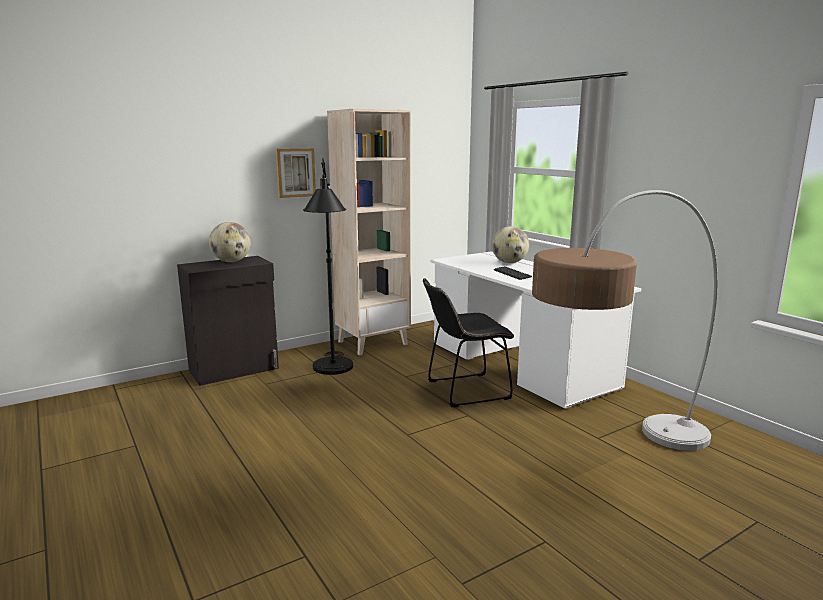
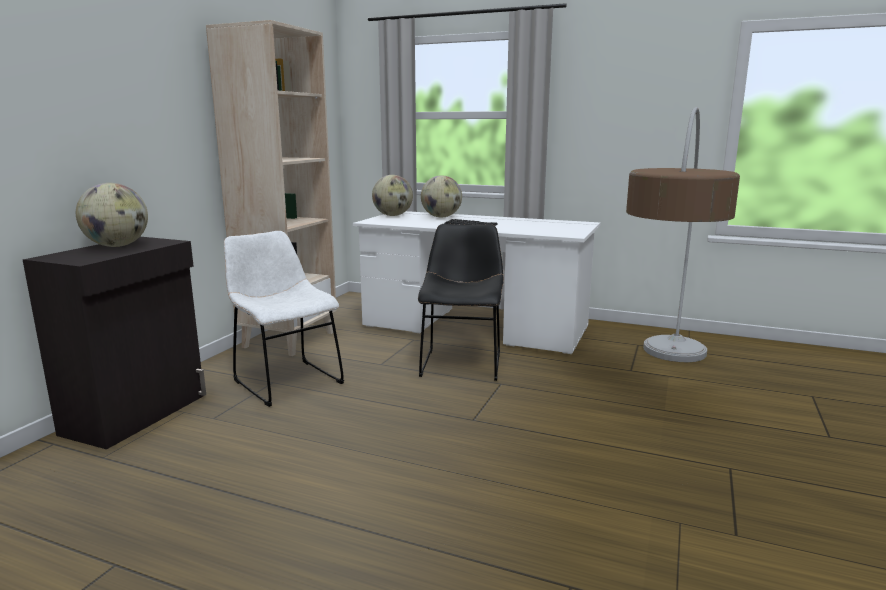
camera: 35 degrees left, 0 degrees up
(295, 172) = (172, 112): picture -> none
(332, 371) = (285, 380): black floor lamp -> white chair
(464, 391) = (462, 362): black chair -> black chair turned 150 degrees clockwise
(475, 256) = (393, 215): none -> globe

